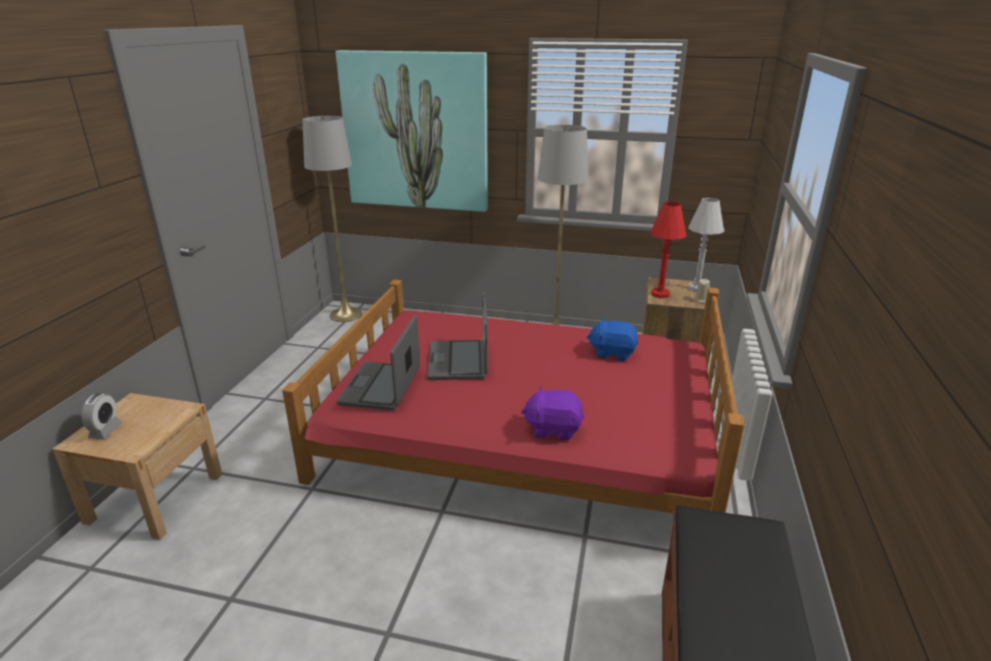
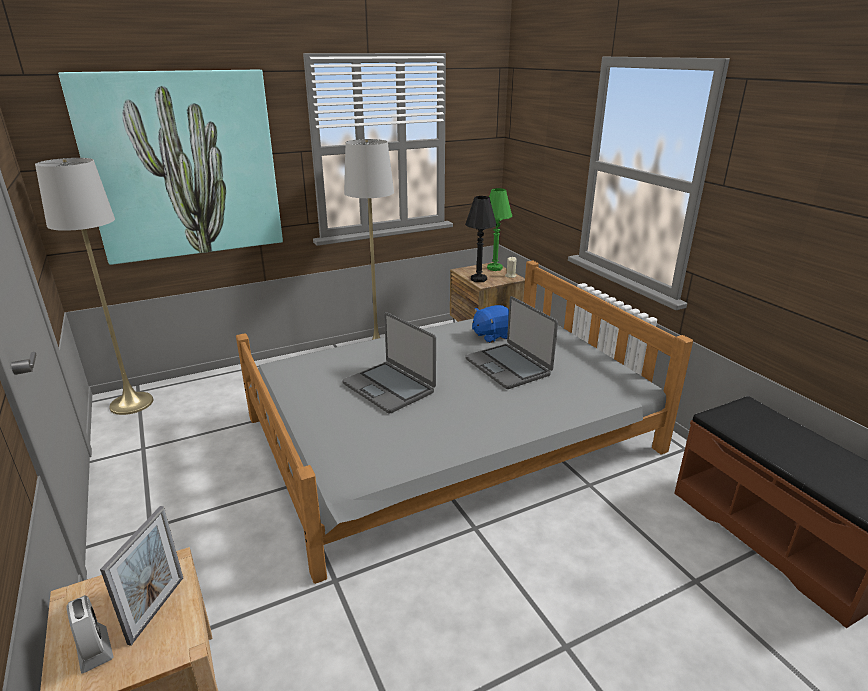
camera: 40 degrees left, 0 degrees up
(149, 427) = (157, 609): none -> picture frame
(381, 387) = (356, 438): laptop -> laptop (508, 366)
(519, 432) = (448, 435): red bed -> grey bed
(553, 429) = (539, 406): purple plush toy -> none
(660, 294) = (478, 279): red table lamp -> black table lamp
(696, 288) = (494, 268): white table lamp -> green table lamp

